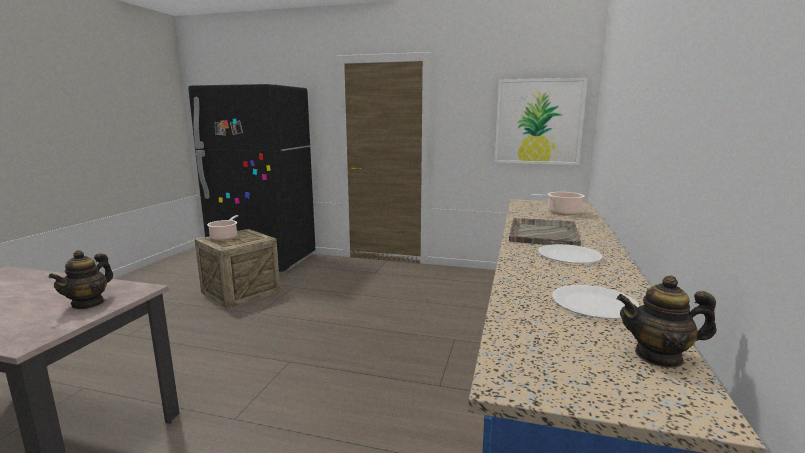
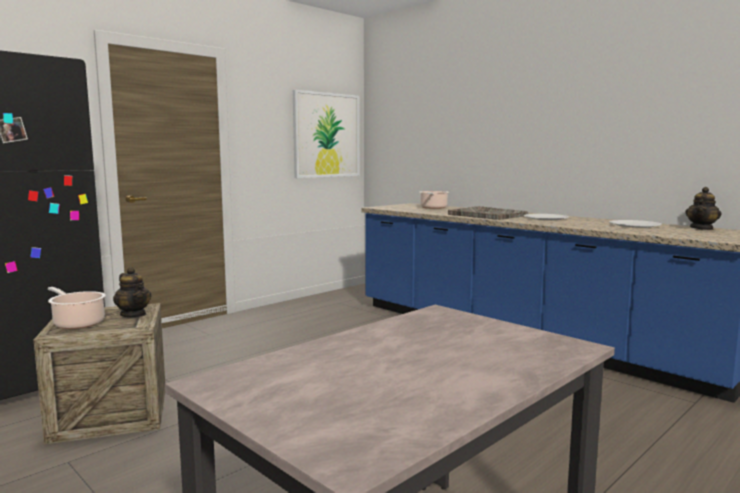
camera: 60 degrees left, 5 degrees down
(88, 303) = (466, 328): teapot -> teapot (134, 315)

